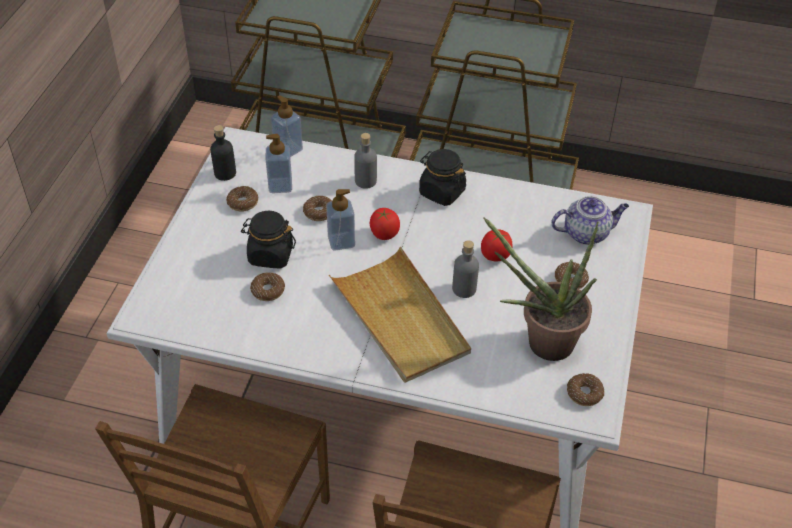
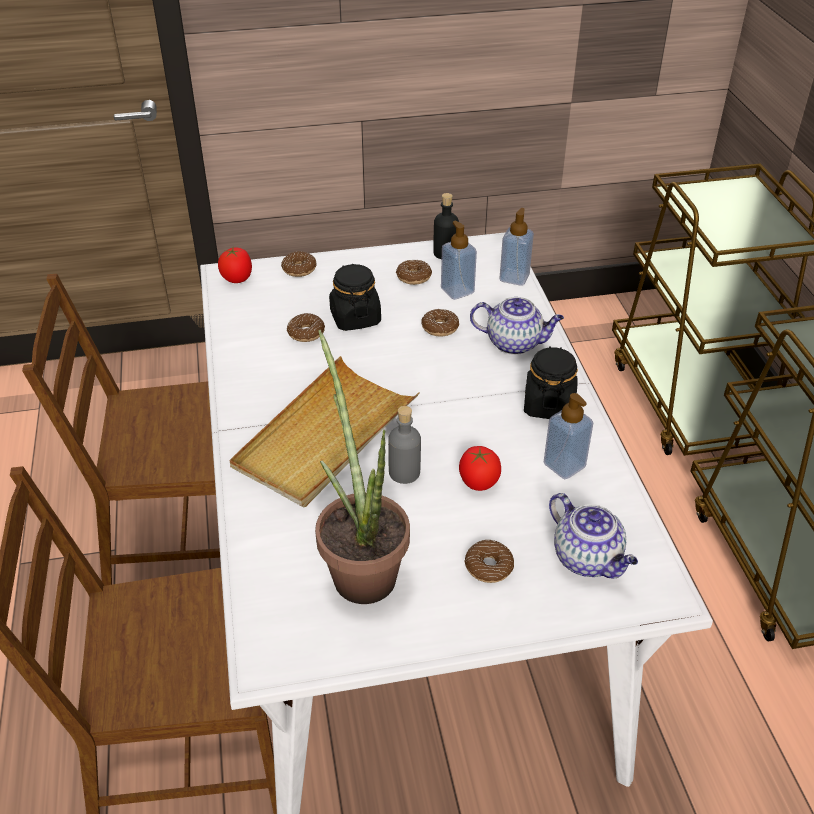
camera: 65 degrees right, 5 degrees down
(341, 241) = (409, 356): soap dispenser -> soap dispenser (564, 465)
(365, 181) = (515, 343): grey bottle -> teapot
(384, 234) = (444, 383): tomato -> tomato (237, 278)
(584, 393) = (298, 637): donut -> donut (299, 269)

